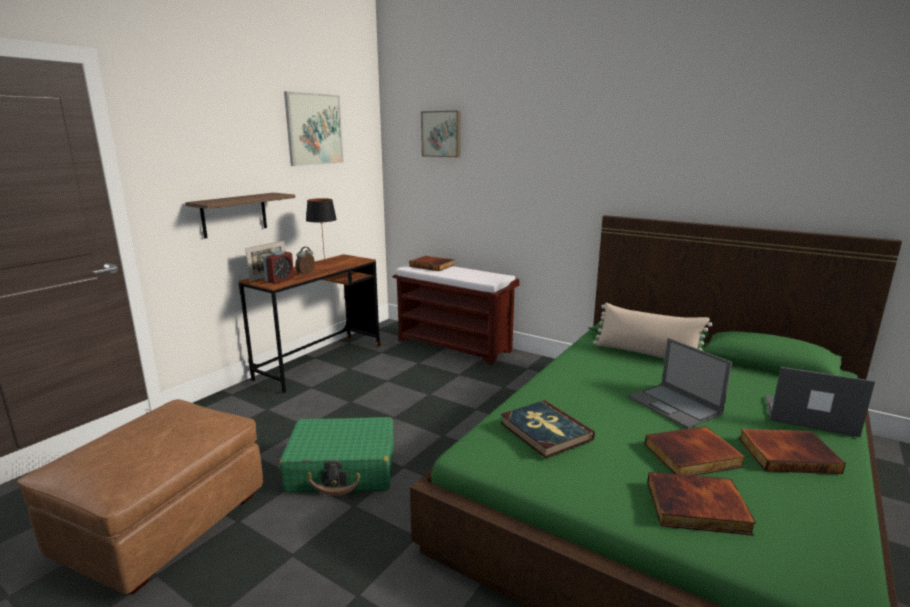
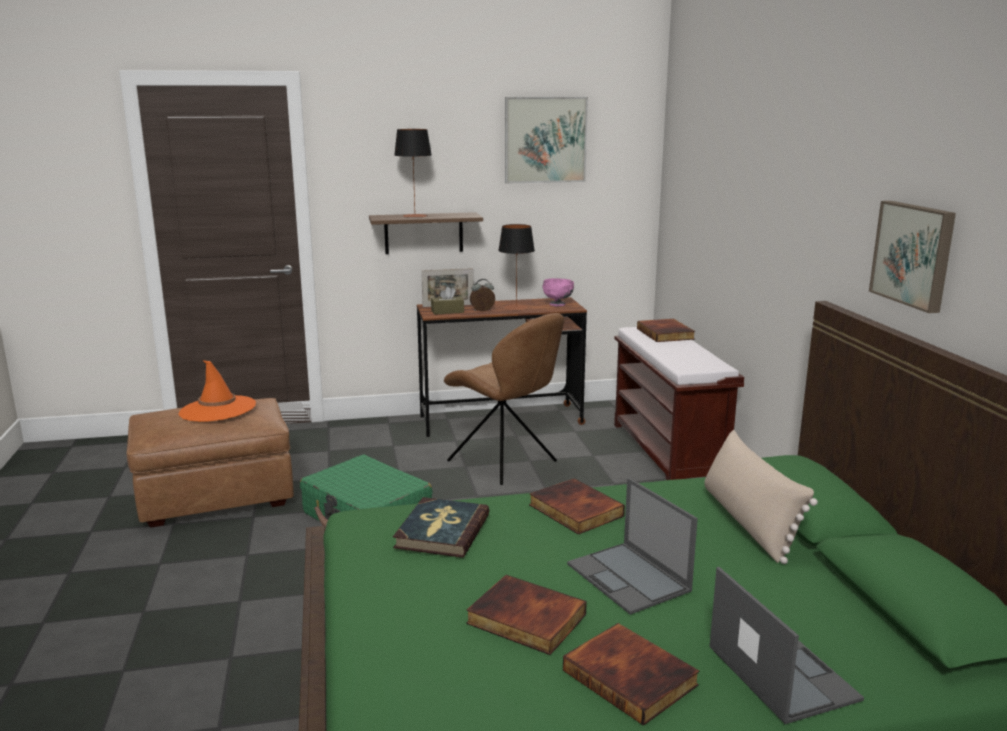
camera: 45 degrees right, 0 degrees up
(152, 428) = (217, 409): none -> orange hat
(234, 198) = (415, 216): none -> table lamp
(280, 280) = (447, 311): alarm clock -> brown tissue box
(348, 260) = (557, 304): none -> pink bowl
(373, 388) = (505, 462): none -> brown chair
(442, 134) = (704, 151): picture -> picture (914, 254)
(675, 406) = (629, 578): laptop -> laptop turned 45 degrees counterclockwise
(696, 508) = (419, 647): book -> book (574, 510)

